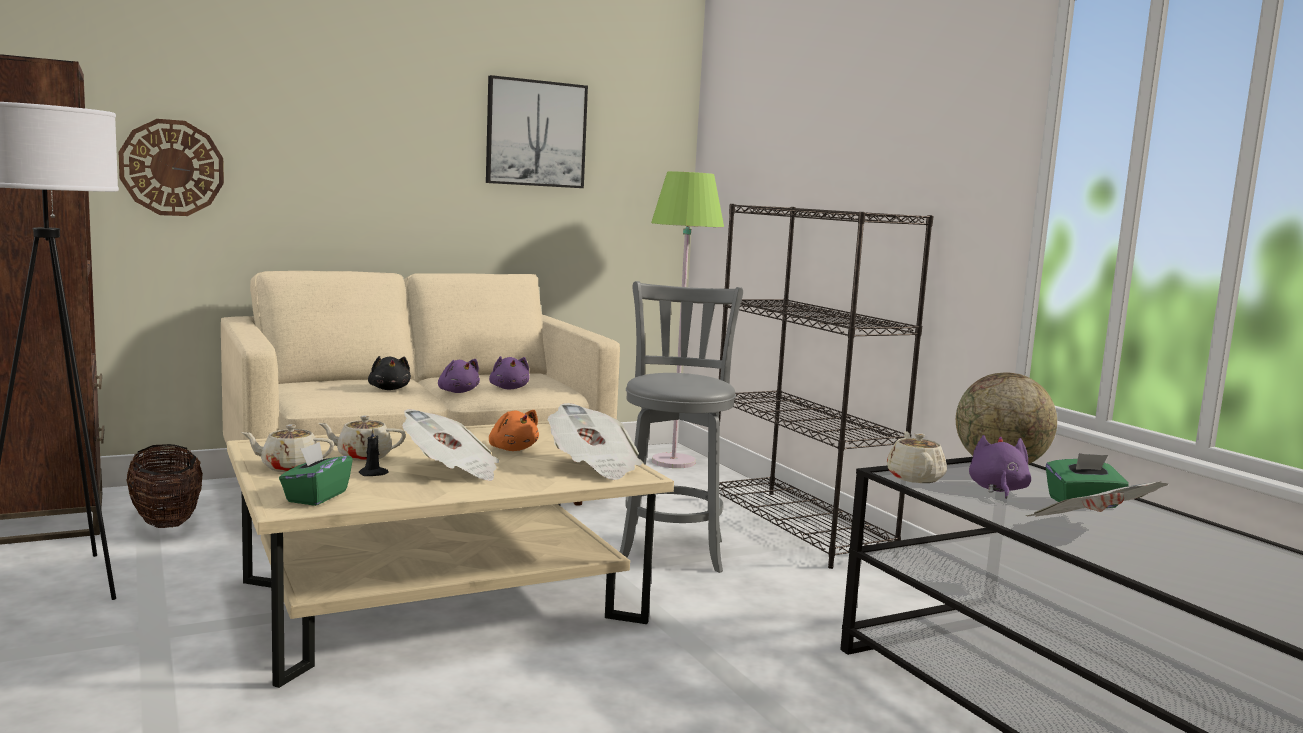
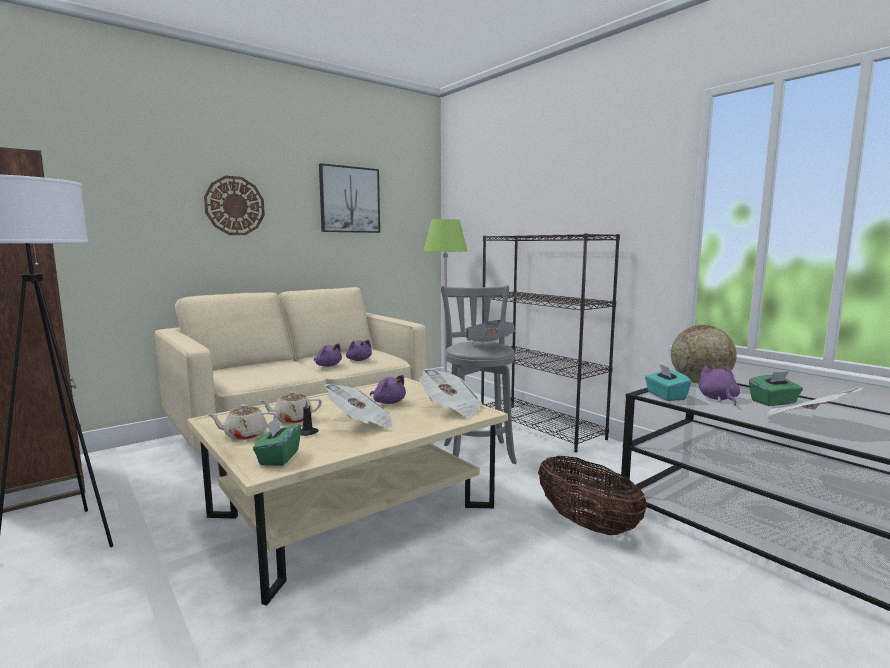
camera: 10 degrees left, 0 degrees up
(166, 522) = (133, 476): basket -> basket (586, 524)
(172, 168) = (111, 230): wall clock -> wall clock (234, 206)
(389, 389) = (282, 368): black plush toy -> none
(512, 449) = (388, 402): orange plush toy -> purple plush toy
(692, 381) = (489, 346): none -> newspaper
(914, 477) = (665, 396): beige teapot -> turquoise tissue box

